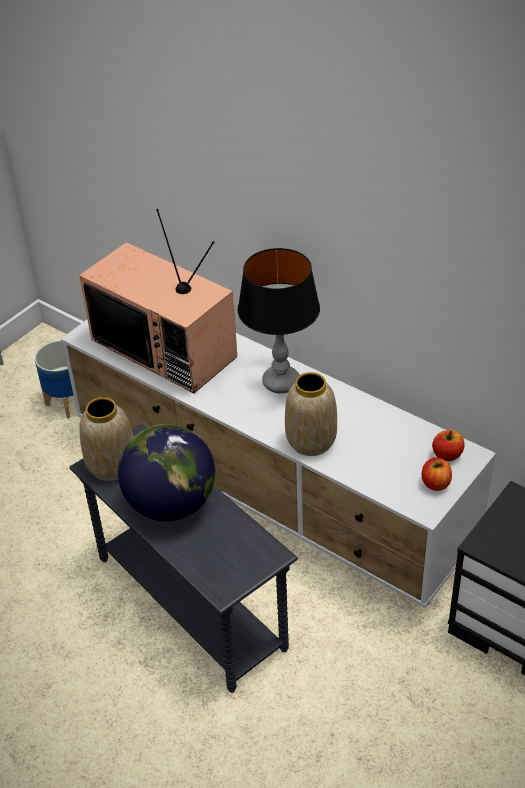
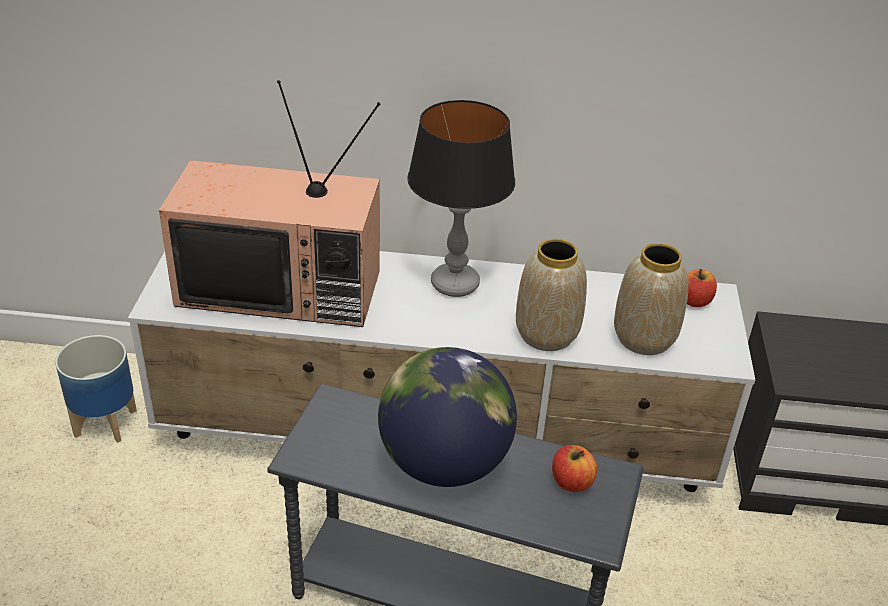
camera: 35 degrees left, 5 degrees down
(112, 466) = (327, 446): vase -> vase (644, 338)
(435, 483) = (712, 333): apple -> apple (571, 482)

